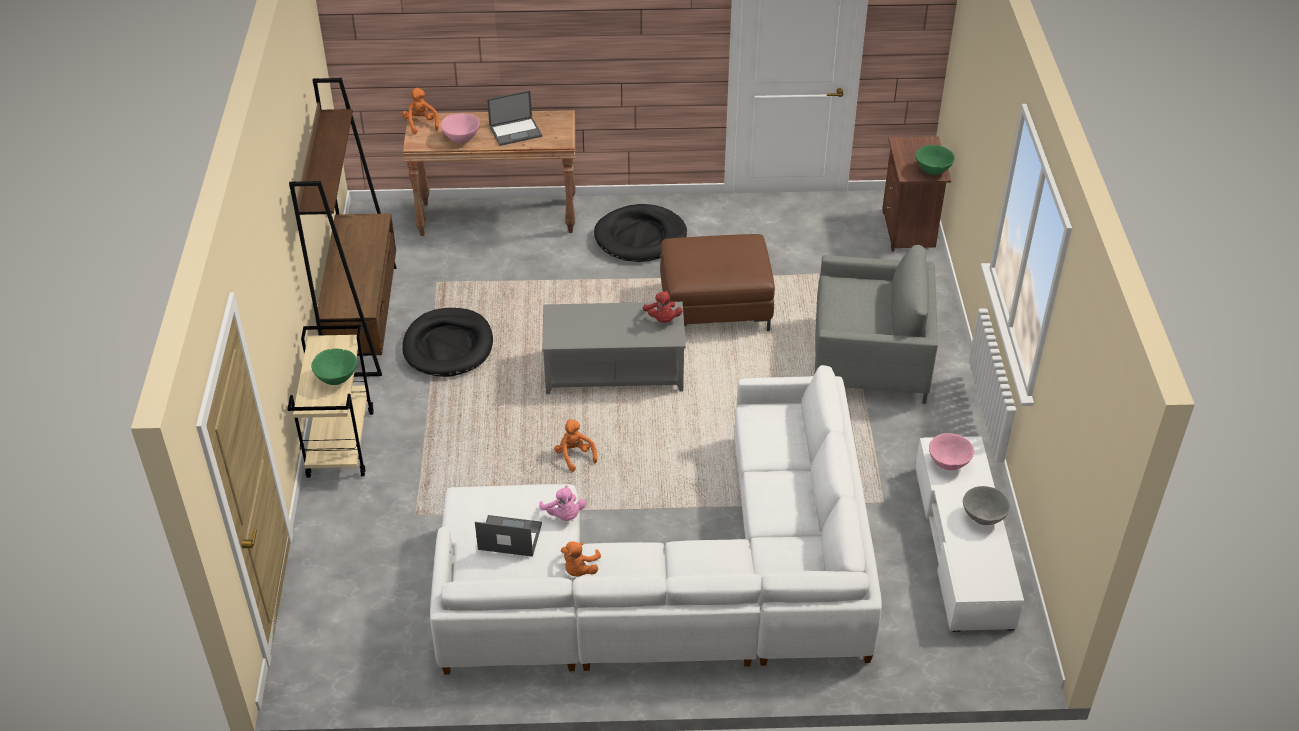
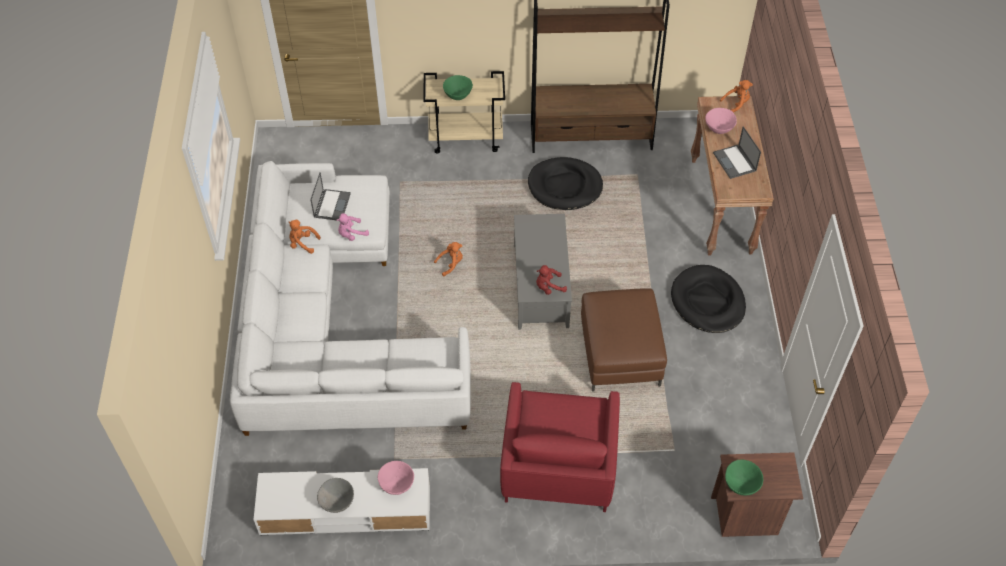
camera: 90 degrees right, 10 degrees up
(870, 360) = (558, 464): grey armchair -> red armchair

